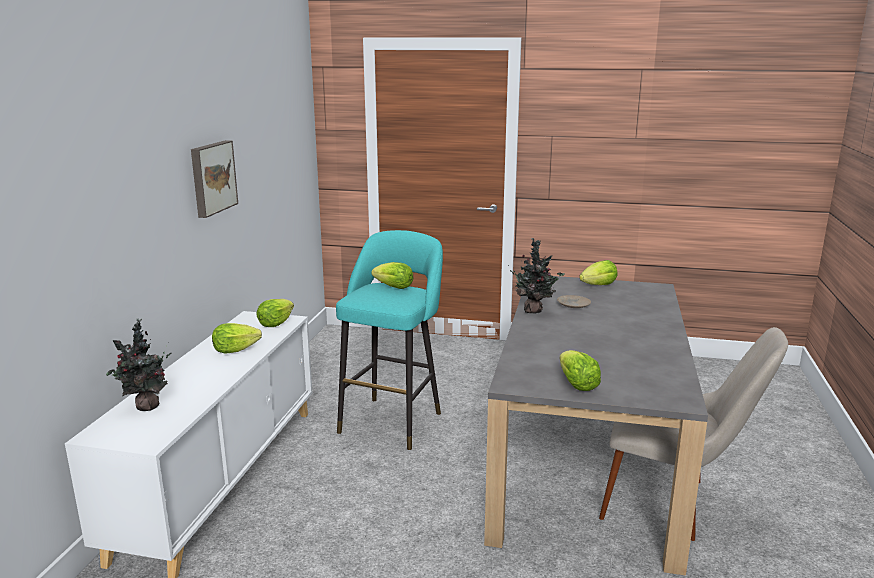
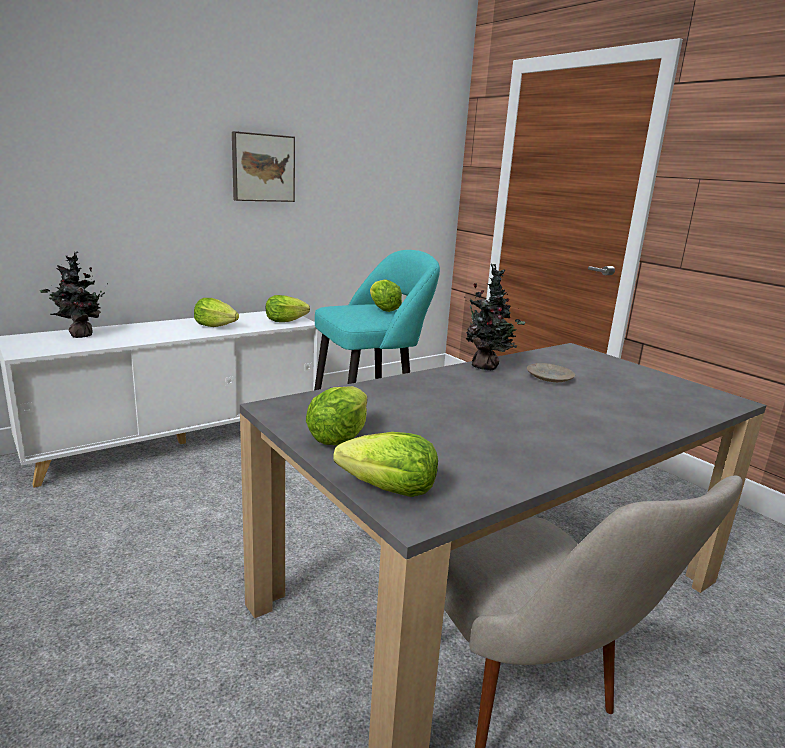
camera: 40 degrees right, 0 degrees up
(599, 285) = (636, 374): lettuce -> lettuce (389, 490)

